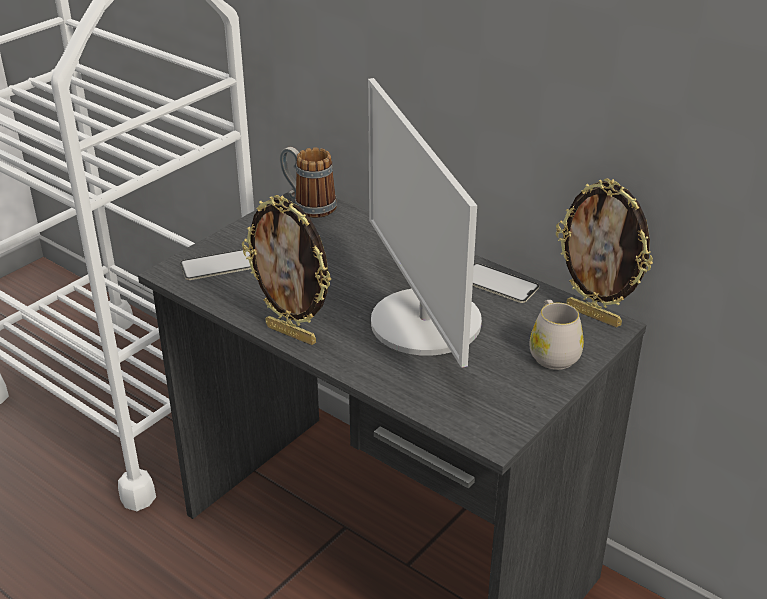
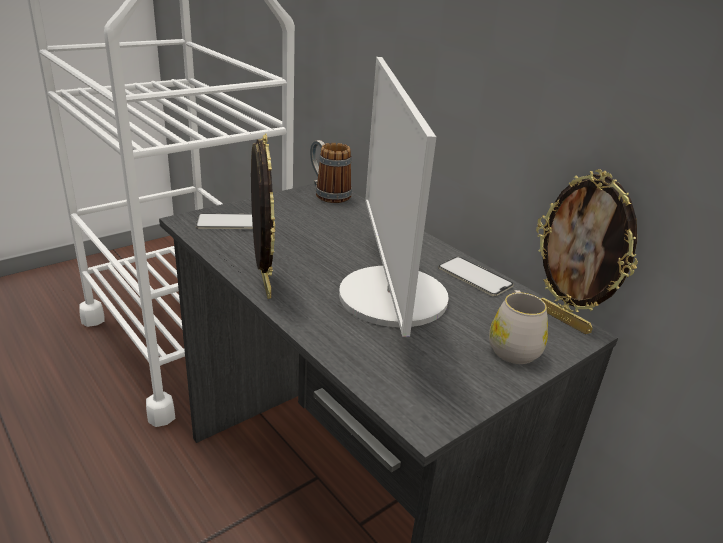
camera: 10 degrees right, 5 degrees down
(292, 334) = (263, 284): picture frame -> picture frame turned 150 degrees counterclockwise

